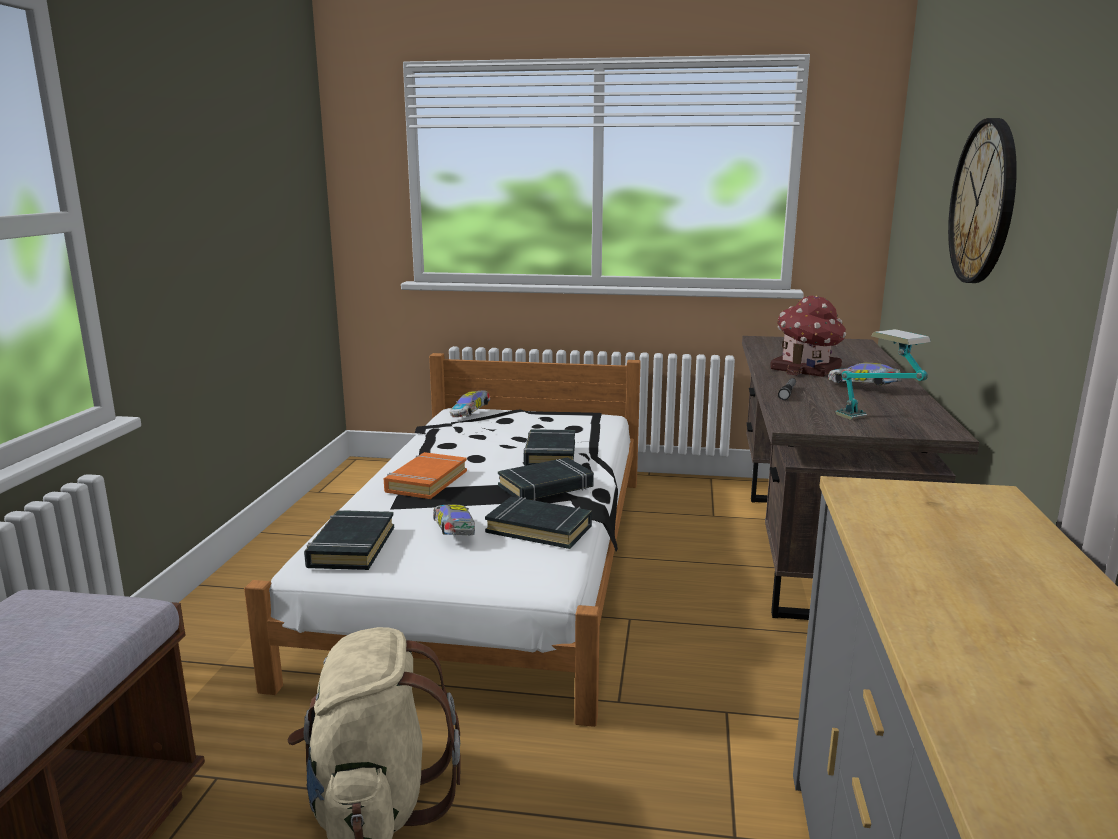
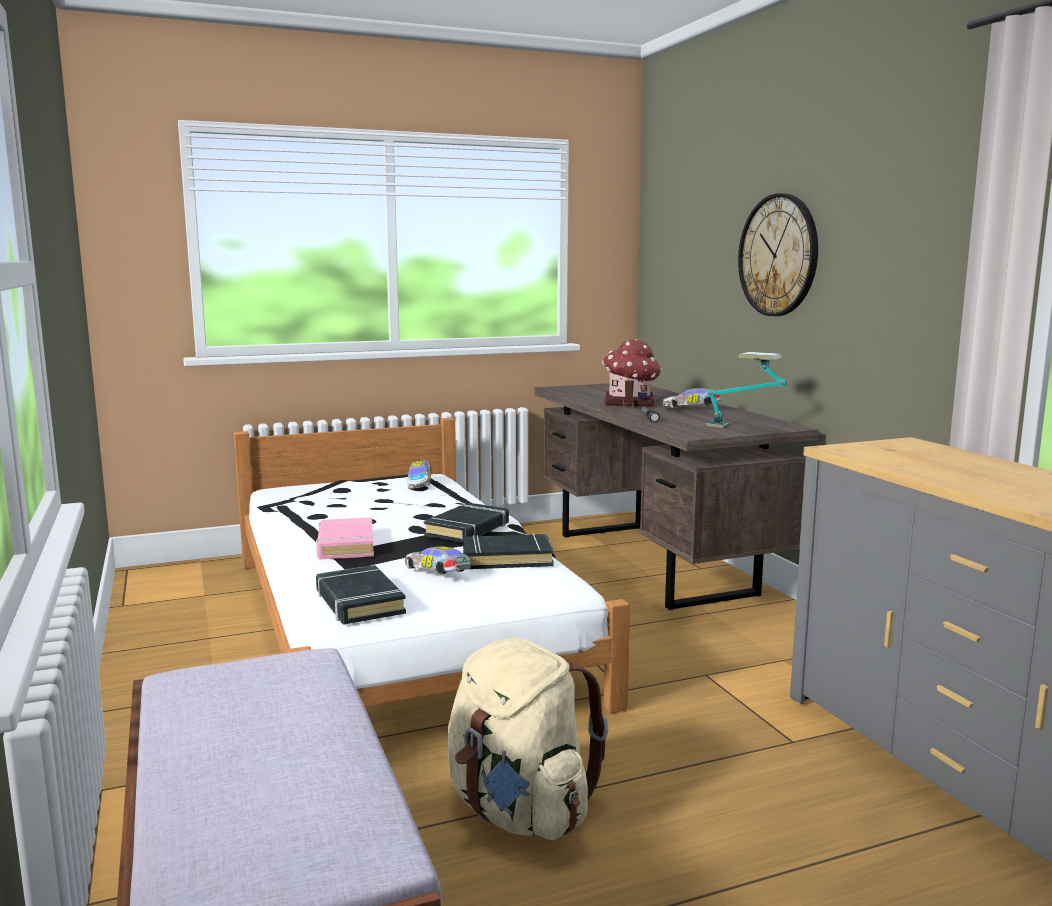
camera: 30 degrees left, 5 degrees down
(426, 481) = (345, 545): orange book -> pink book
(470, 413) = (298, 488): toy car -> toy car (419, 484)
(550, 454) = (433, 507): black book -> none

